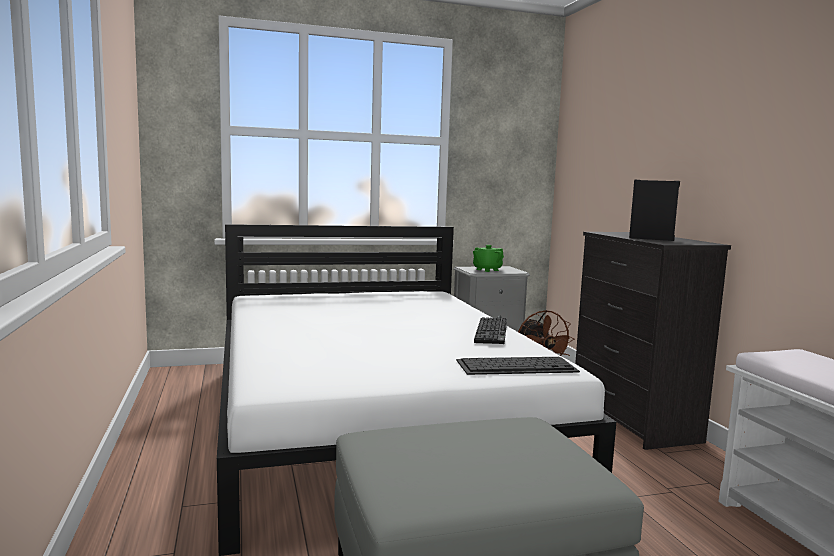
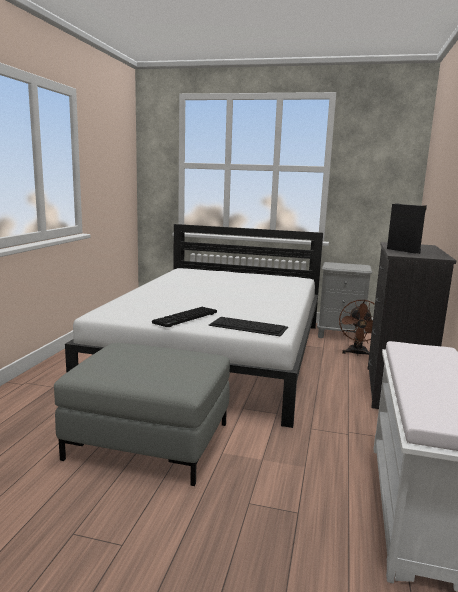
camera: 30 degrees right, 5 degrees up
(487, 270) = (342, 266): green teapot -> none
(493, 332) = (280, 307): keyboard -> keyboard (186, 318)

